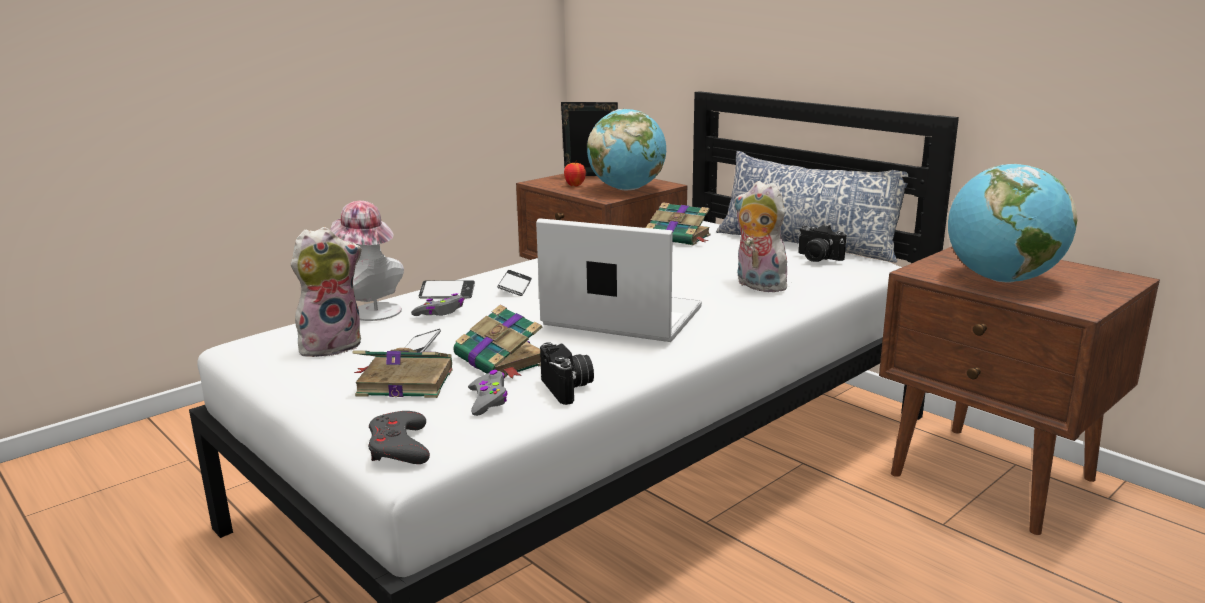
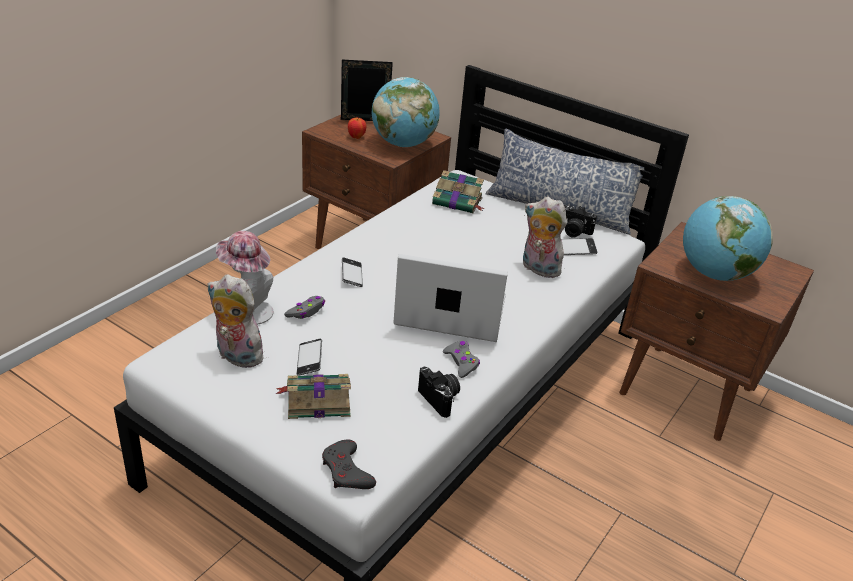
camera: 15 degrees left, 15 degrees up
(332, 345) = (236, 356): plush toy -> plush toy turned 105 degrees counterclockwise
(447, 294) = (299, 286): phone -> phone (576, 250)
(488, 400) = (389, 416): grey game controller -> grey game controller (461, 362)
(502, 361) = (379, 369): book -> none

